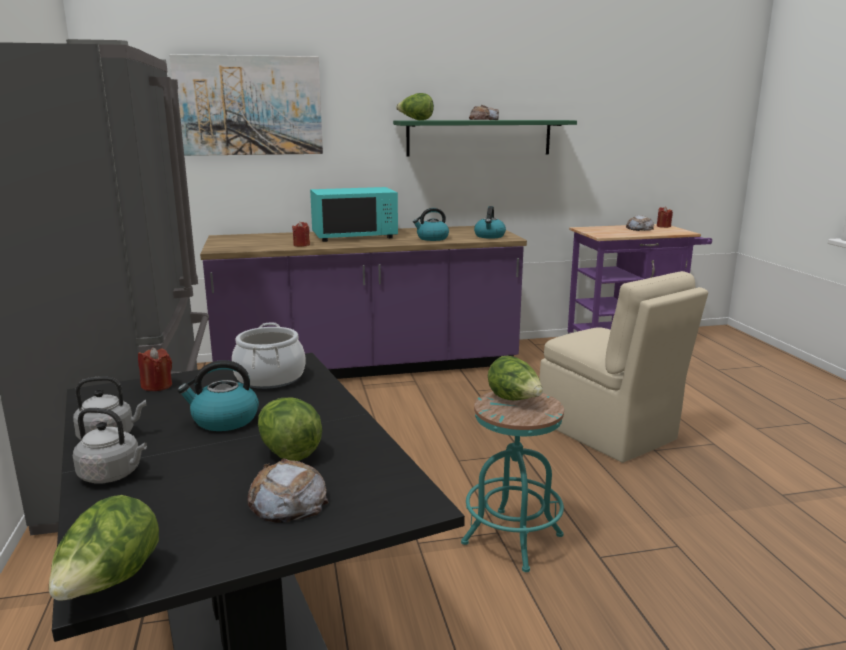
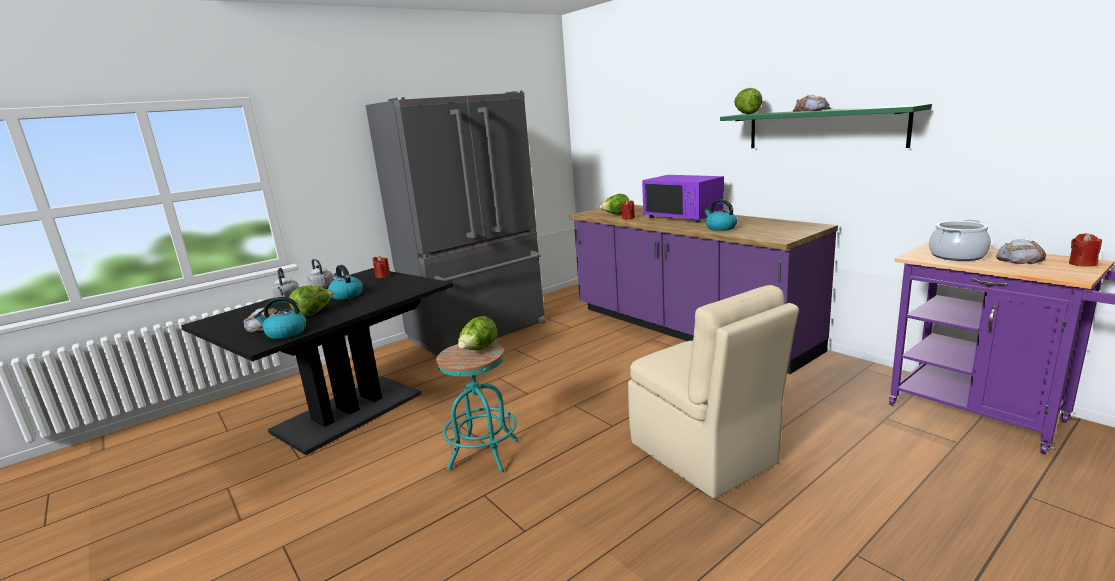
camera: 65 degrees right, 0 degrees up
(110, 584) = (204, 322): lettuce -> lettuce (616, 215)
(249, 106) = (644, 108): picture -> none
(269, 378) = (405, 286): cooking pot -> cooking pot (956, 256)
(354, 236) = (683, 217): turquoise microwave -> purple microwave
(489, 236) = (771, 234): kettle -> kettle (285, 333)
(608, 432) = (704, 455): beige chair -> beige chair turned 60 degrees counterclockwise

